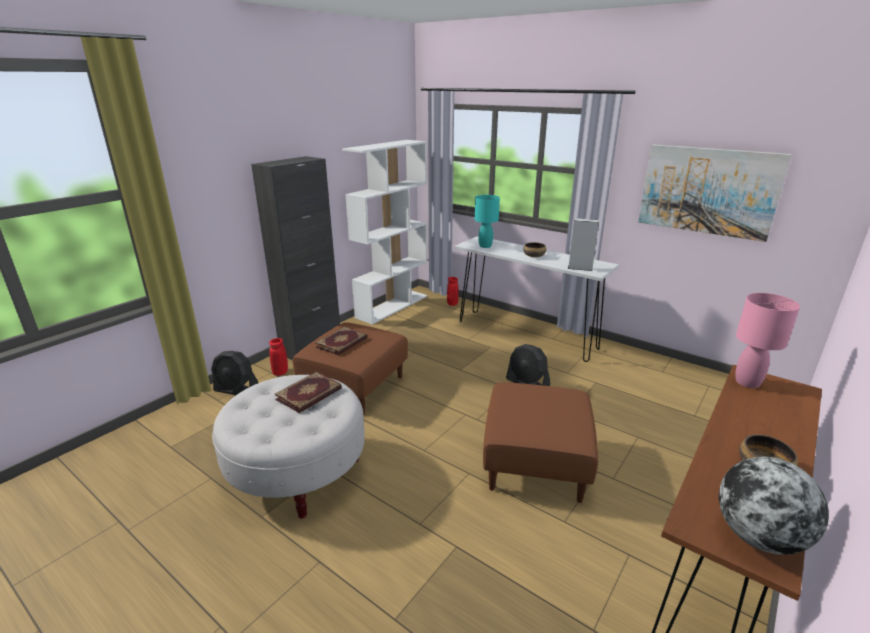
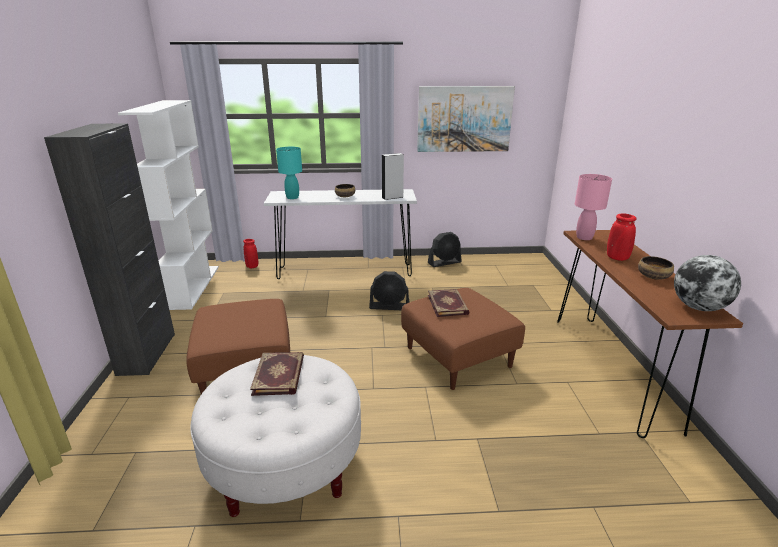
camera: 40 degrees left, 0 degrees up
(237, 390) = (107, 433): black fan -> black fan (444, 262)
(280, 372) = (141, 392): red vase -> red vase (617, 258)
(342, 343) = (230, 324): book -> book (448, 304)

